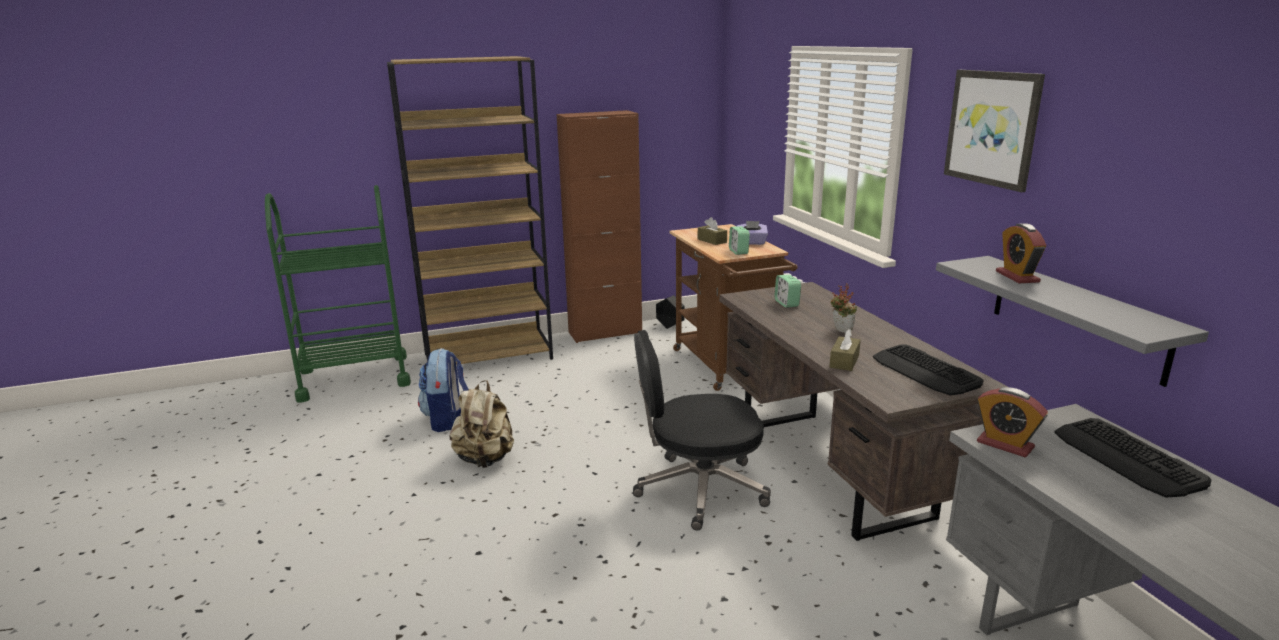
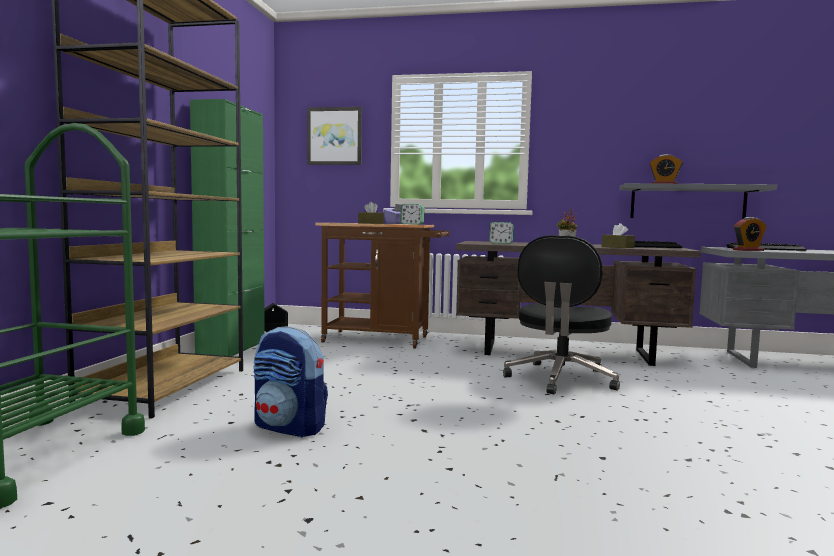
camera: 60 degrees left, 15 degrees down
(485, 459) = (415, 426): beige backpack -> none
(605, 332) = (231, 349): brown cabinet -> green cabinet
(992, 128) = (612, 112): picture -> picture (334, 136)

